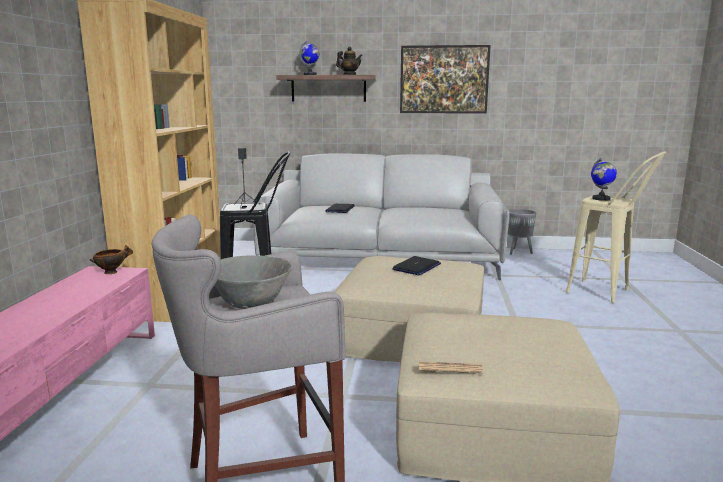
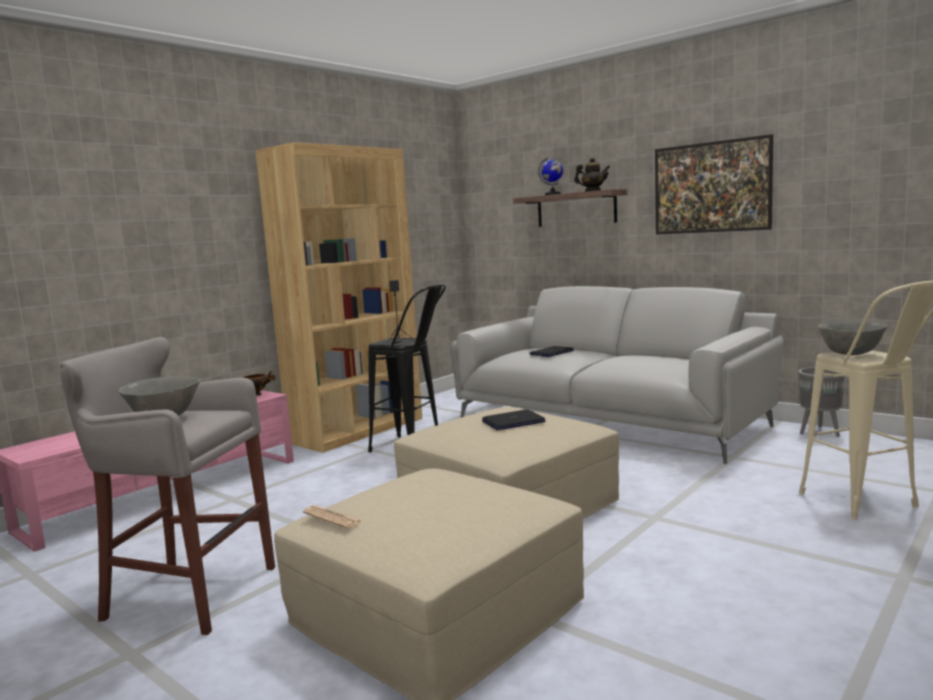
camera: 35 degrees right, 5 degrees down
(601, 199) = (851, 354): globe -> grey bowl

